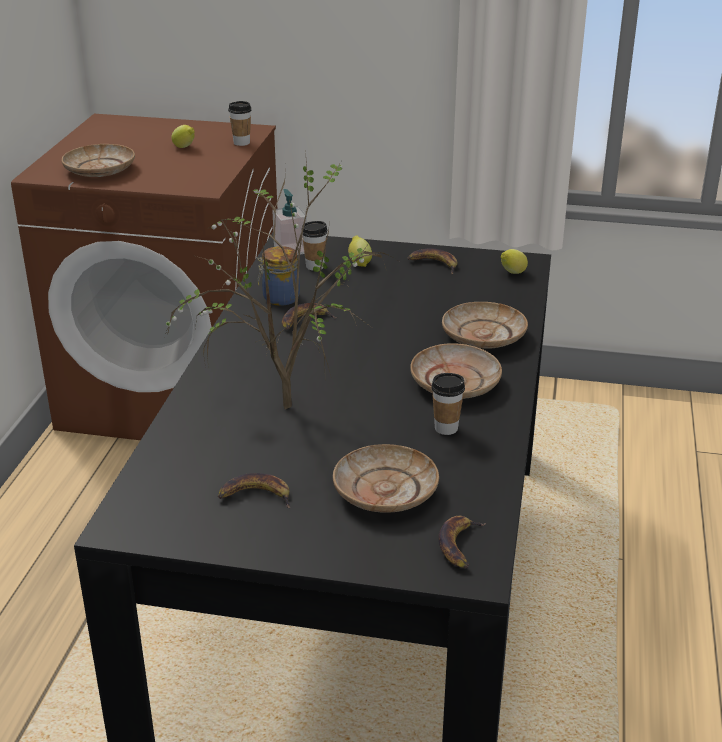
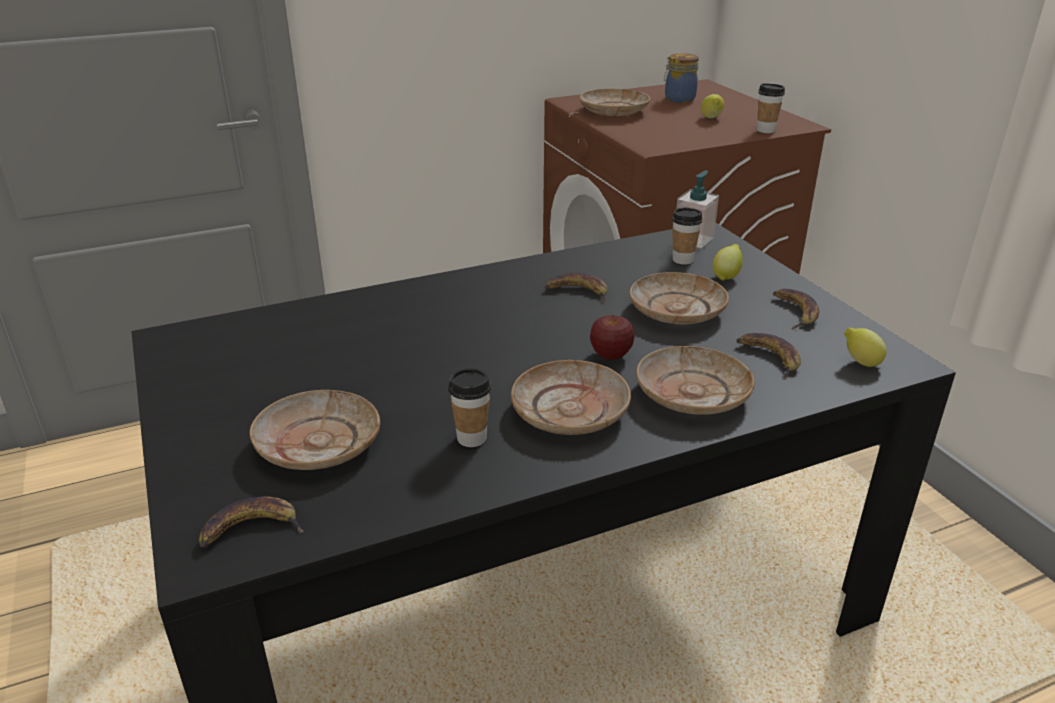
camera: 55 degrees right, 0 degrees up
(255, 496) = (255, 378): banana -> banana (769, 357)
(279, 298) = (599, 267): jar -> jar (678, 99)
(285, 402) = (423, 335): potted plant -> none
(380, 298) = (676, 310): none -> beige plate
(406, 343) = (611, 355): none -> apple

